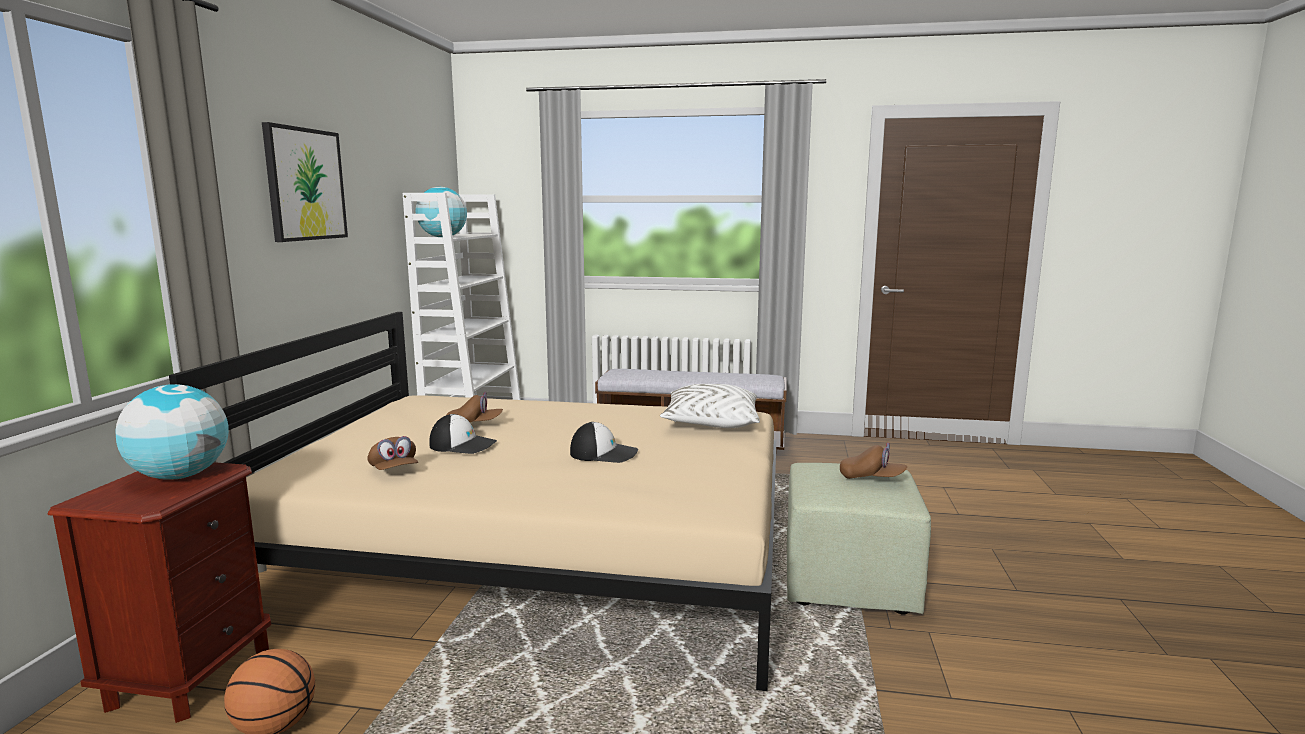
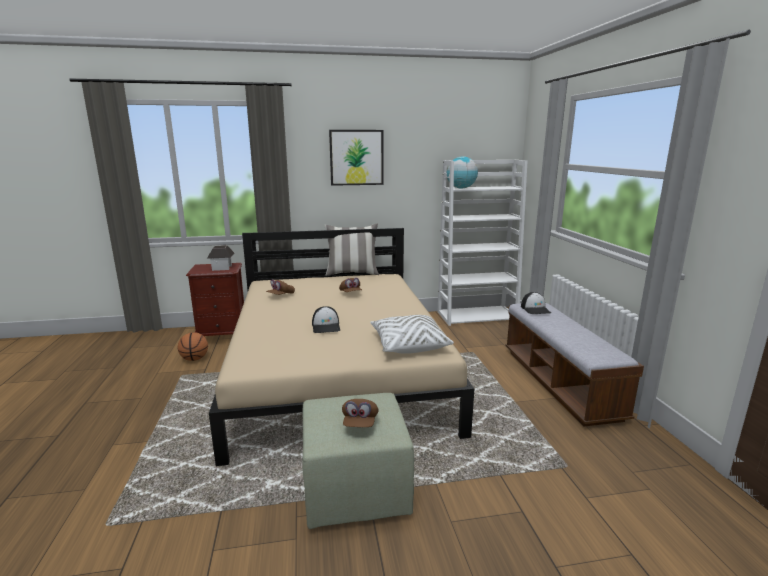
camera: 70 degrees right, 5 degrees up
(180, 476) = (222, 268): globe -> toy house
(353, 415) = (352, 273): none -> pillow
(463, 445) = (320, 298): cap -> cap (535, 309)

